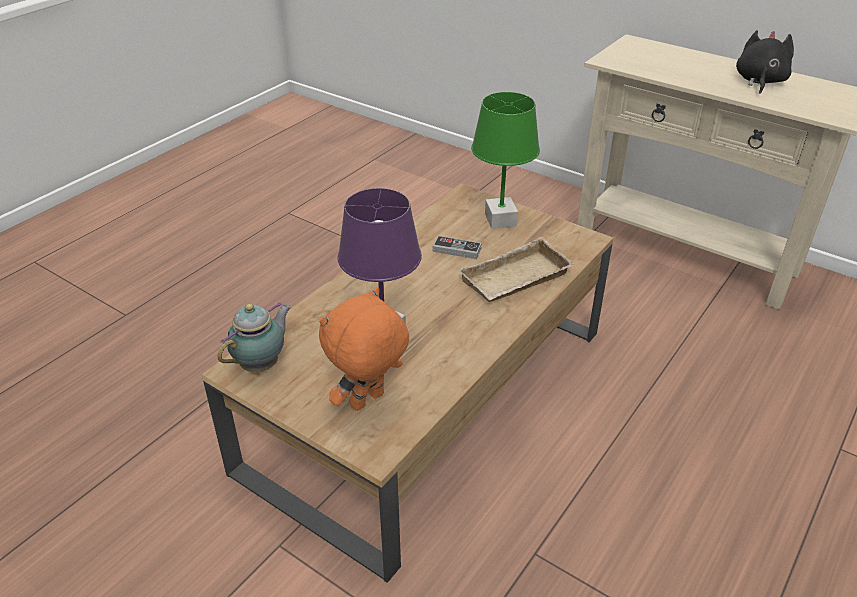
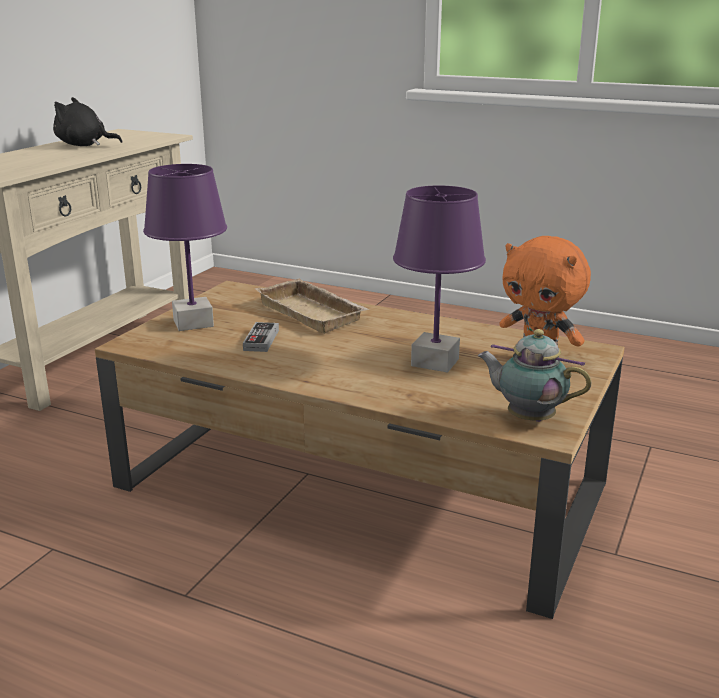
camera: 100 degrees left, 15 degrees down
(500, 219) = (193, 323): green table lamp -> purple table lamp

